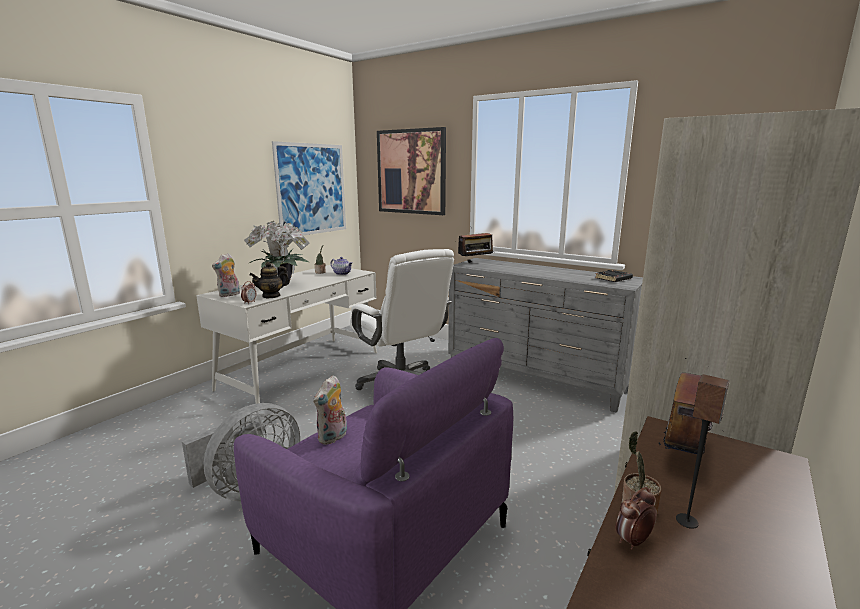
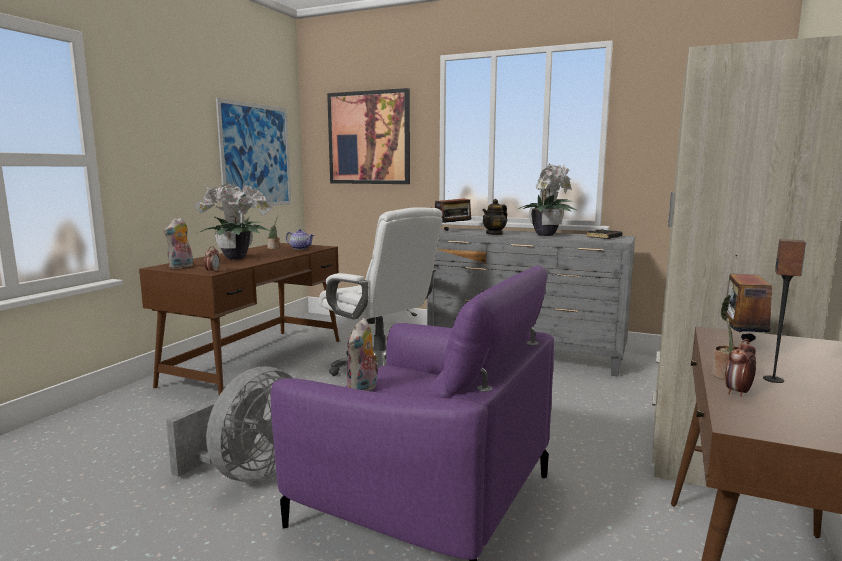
camera: 10 degrees left, 5 degrees down
(271, 296) = (234, 266): teapot -> teapot (494, 234)
(302, 369) = (258, 361): white desk -> brown desk
(560, 272) = (547, 234): none -> potted plant

